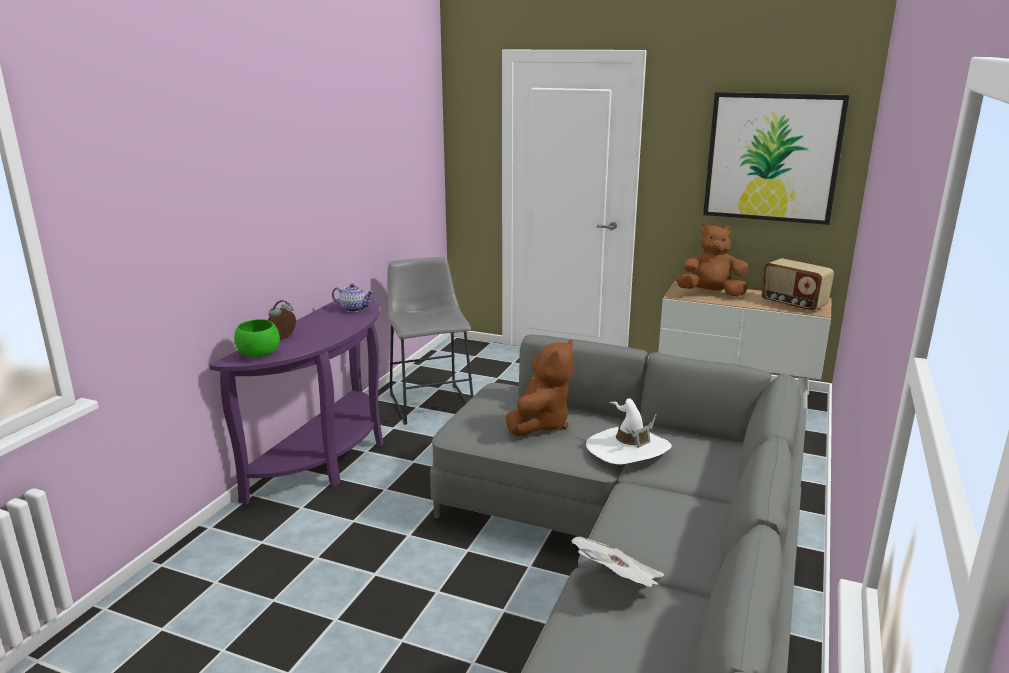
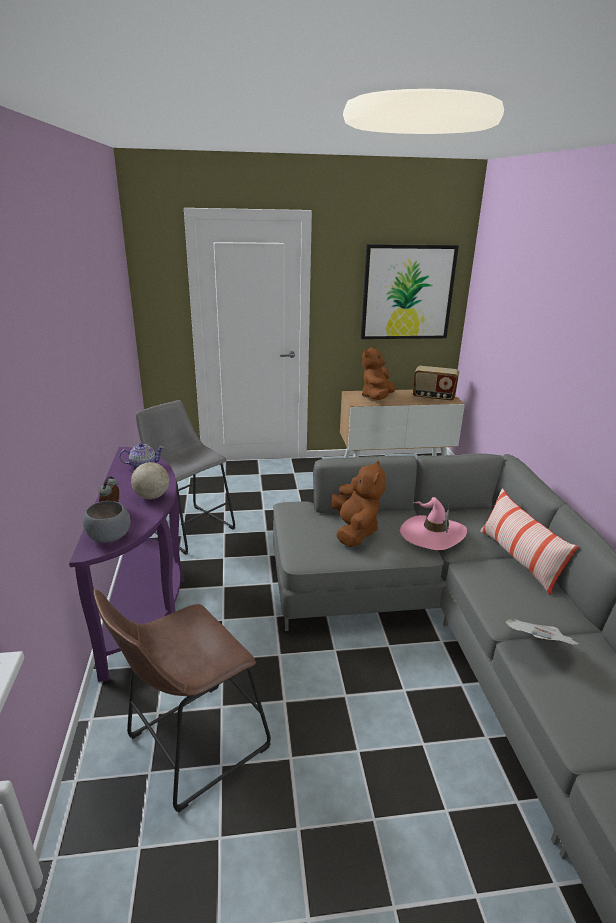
camera: 30 degrees left, 5 degrees up
(258, 354) = (109, 537): green bowl -> grey bowl
(263, 576) = (191, 746): none -> brown stool
(329, 333) = (151, 497): none -> globe
(628, 449) = (432, 534): white hat -> pink hat
(709, 500) = (518, 559): none -> pillow
(711, 294) = (377, 397): brown plush toy -> brown plush toy turned 45 degrees counterclockwise

